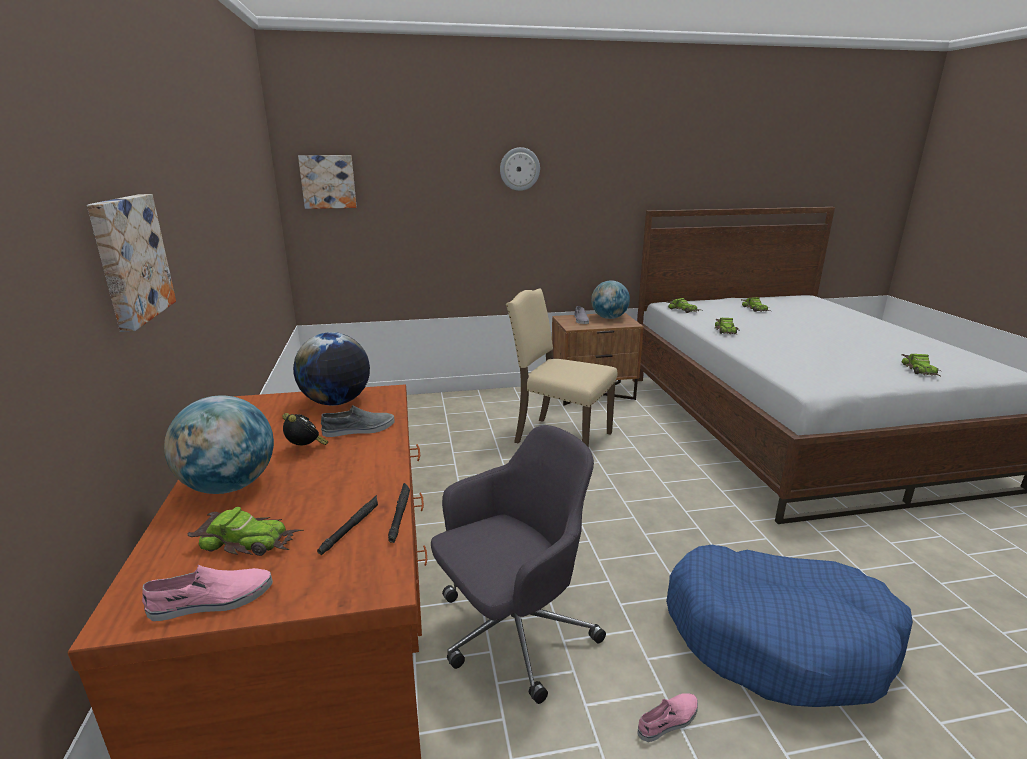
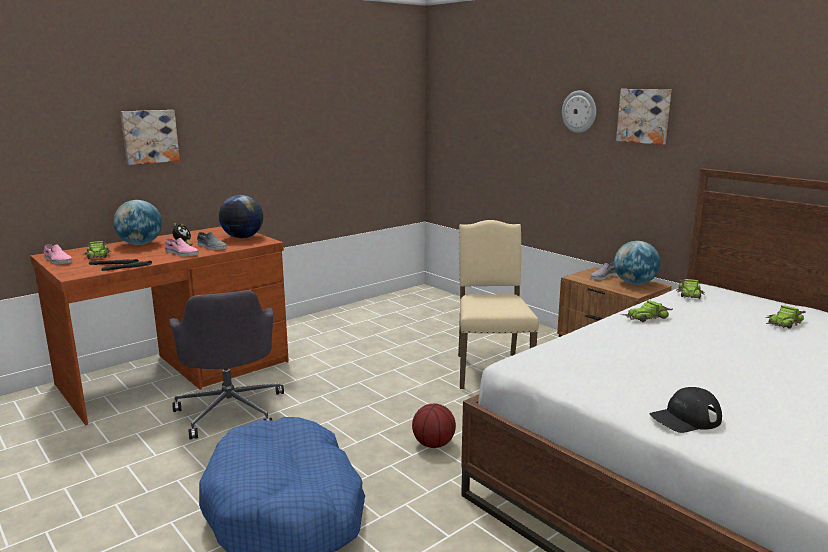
camera: 60 degrees right, 5 degrees down
(328, 181) = (450, 114): picture -> picture (644, 116)
(512, 632) = (231, 410): grey office chair -> grey office chair turned 45 degrees clockwise
(668, 721) = (181, 474): pink shoe -> pink shoe (181, 253)
(684, 510) = (434, 444): none -> basketball
(920, 370) = (685, 418): toy car -> black cap

